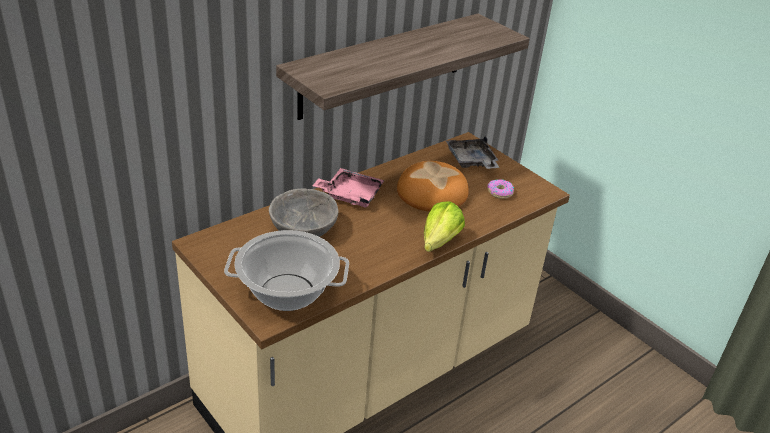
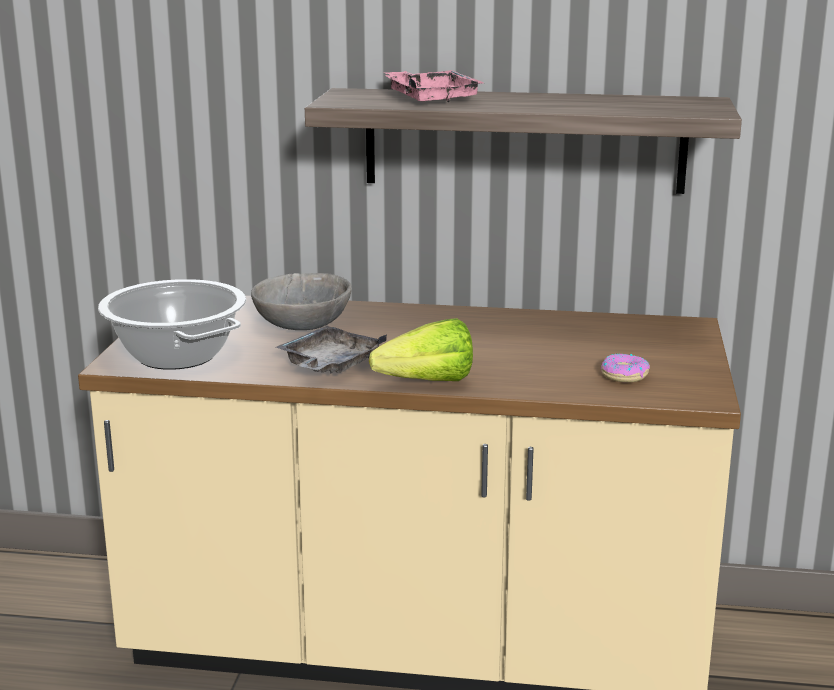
camera: 50 degrees right, 15 degrees down
(350, 195) = (415, 317): pink tray -> pink tray (431, 98)
(432, 192) = (524, 346): bread -> none
(471, 161) = (651, 340): grey tray -> grey tray (330, 365)

